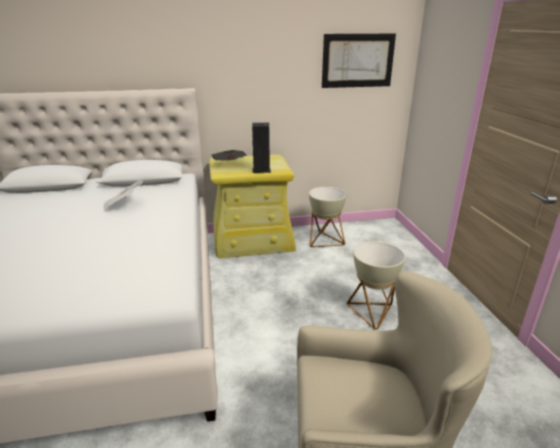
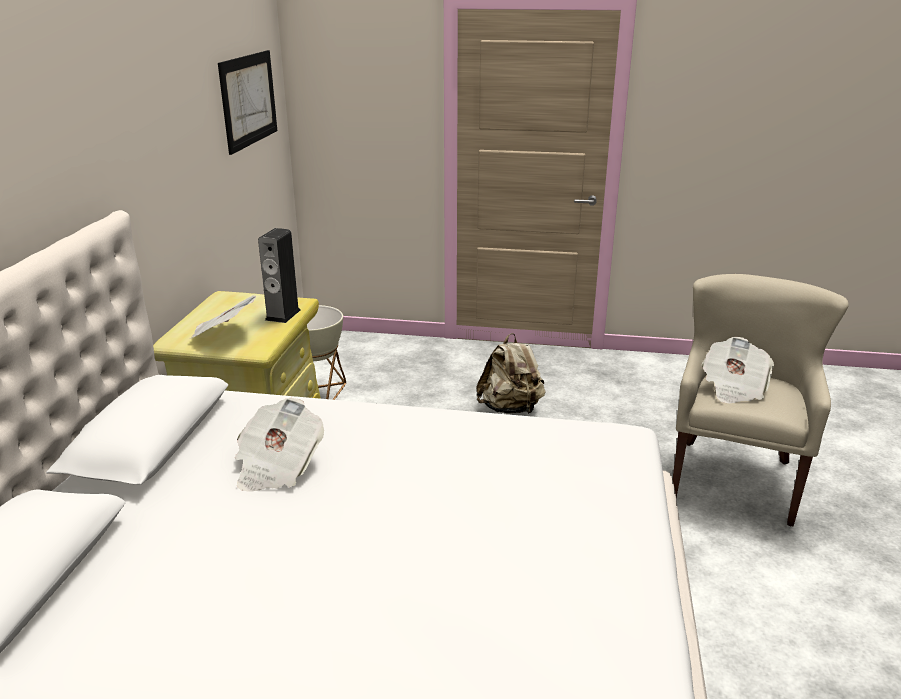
camera: 70 degrees left, 0 degrees up
(349, 376) = (733, 388): none -> newspaper
(372, 312) = (510, 408): planter -> beige backpack

